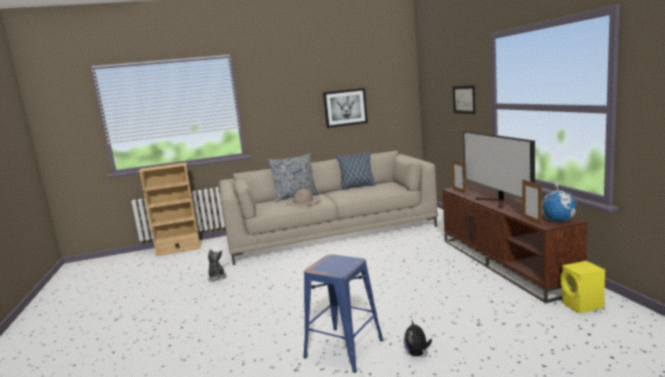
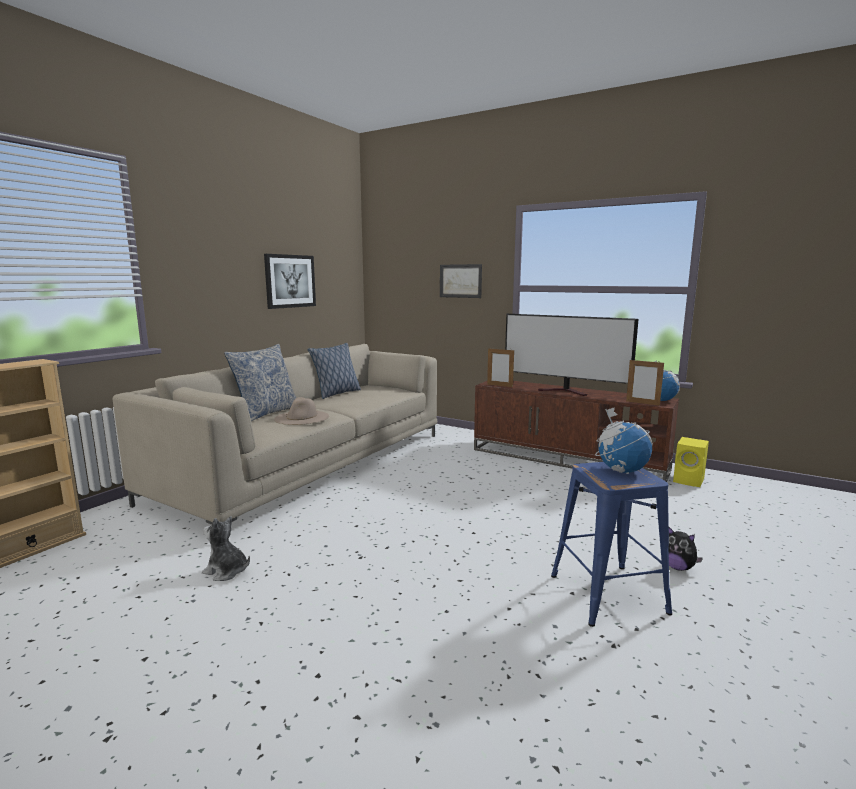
camera: 45 degrees left, 0 degrees up
(341, 264) = (621, 470): none -> globe

